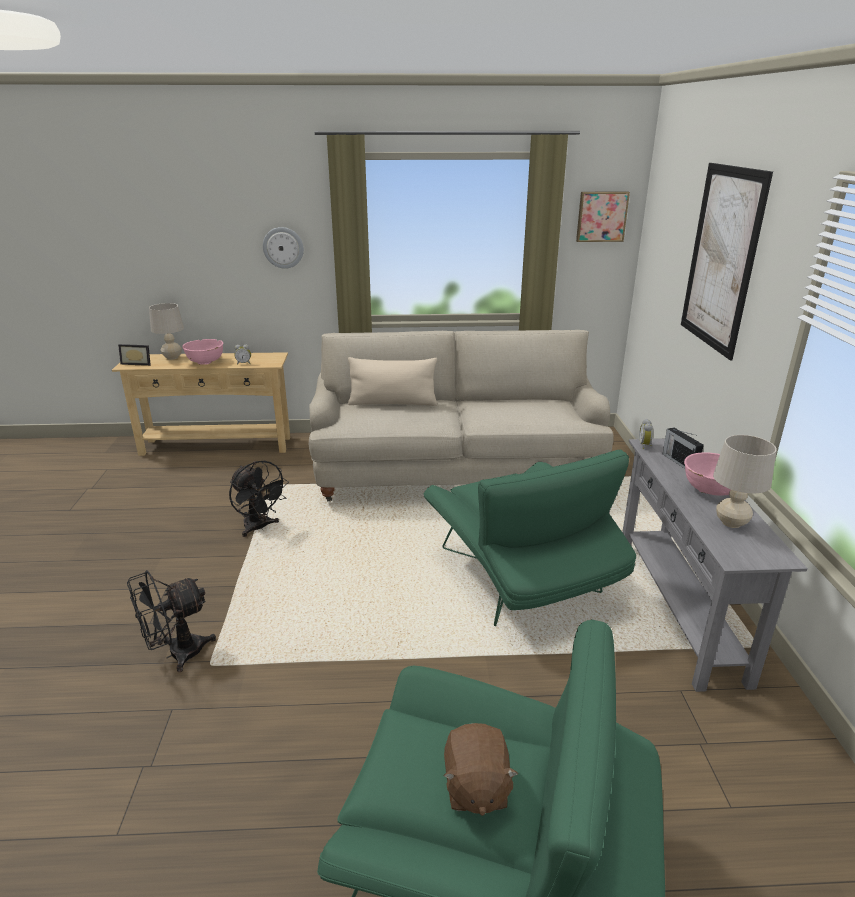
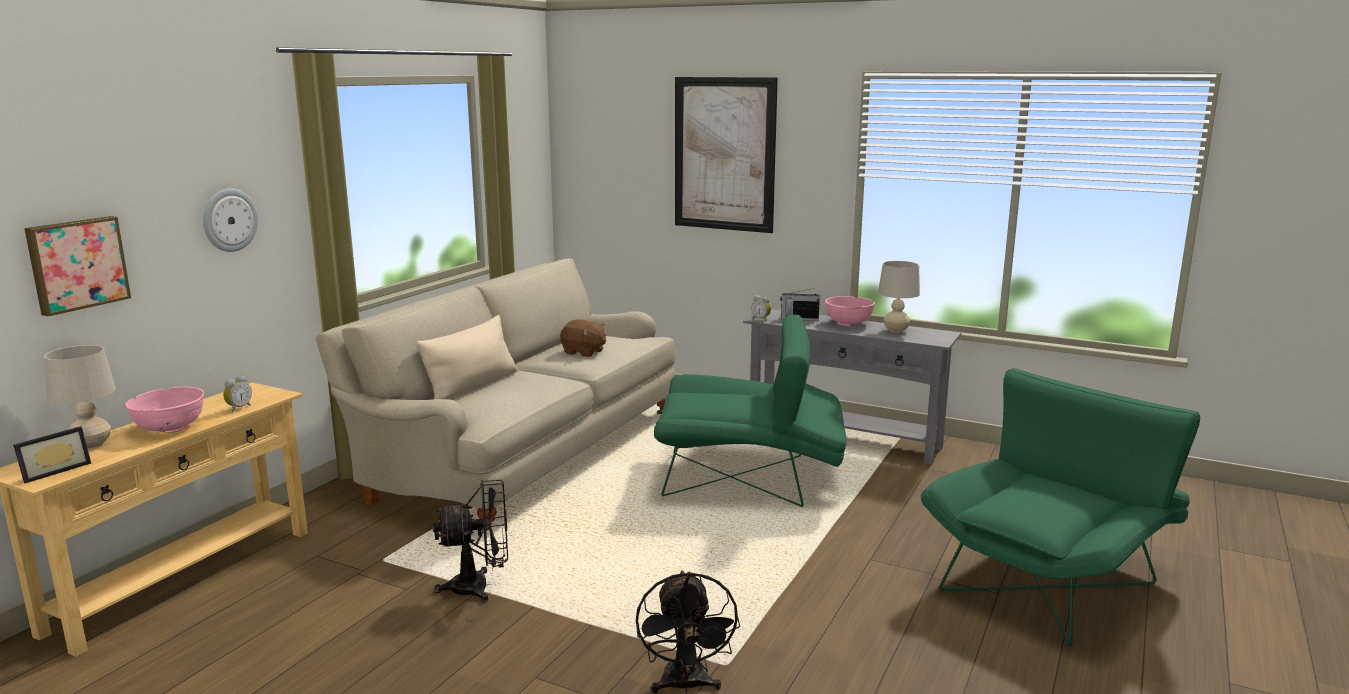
camera: 60 degrees left, 10 degrees down
(475, 787) = (1061, 496): brown plush toy -> brown plush toy (584, 352)
(601, 216) = (524, 141): picture -> picture (77, 264)

